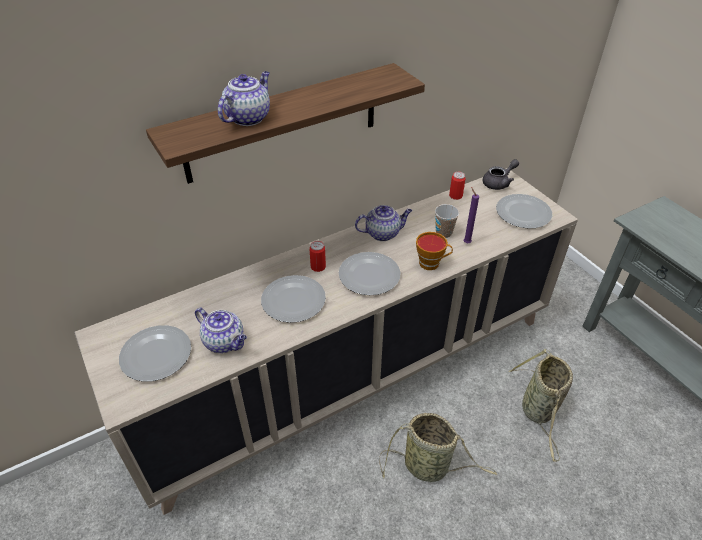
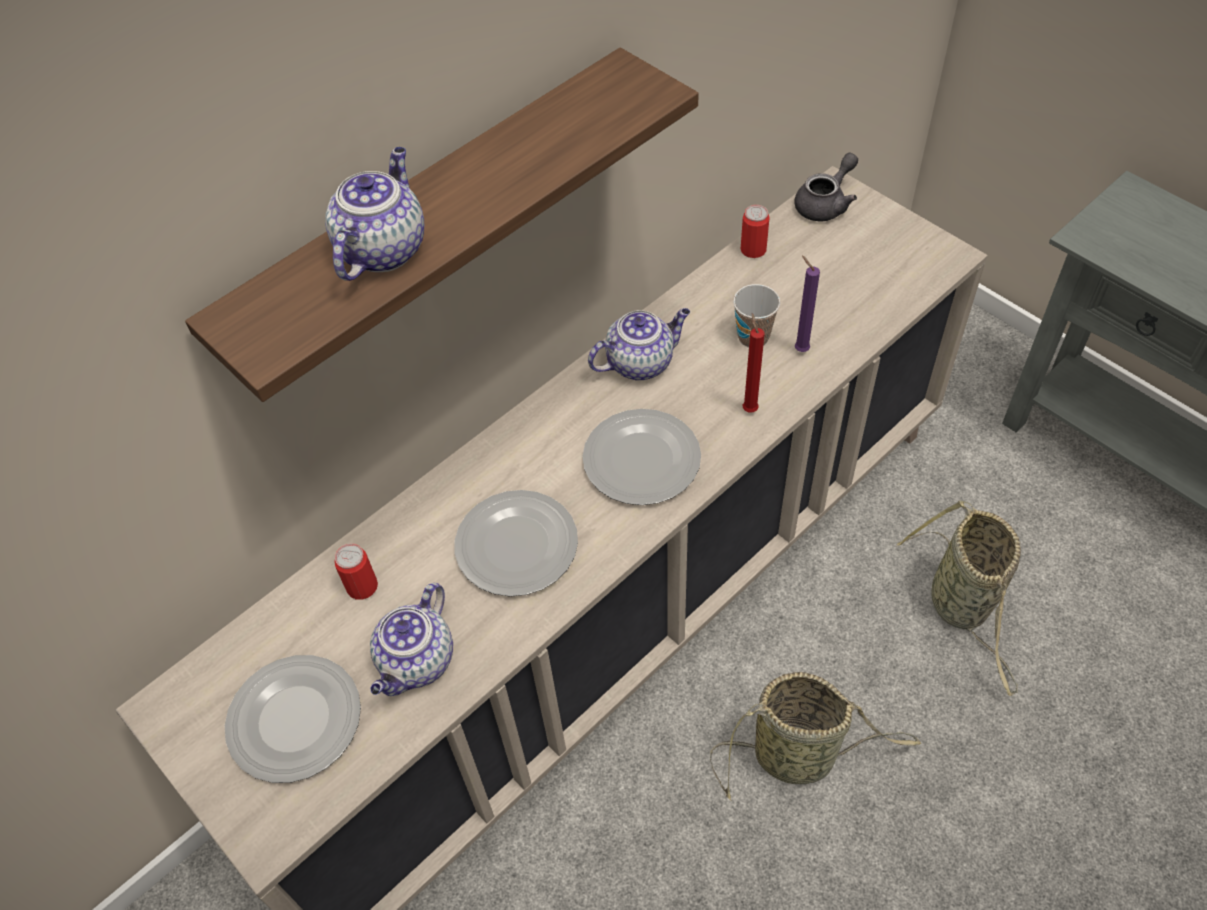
camera: 10 degrees left, 10 degrees up
(225, 342) = (417, 662): teapot -> teapot turned 90 degrees clockwise
(318, 267) = (540, 462): can -> can (362, 586)
(431, 263) = (749, 408): cup -> red candle
(524, 213) = (888, 263): plate -> none

